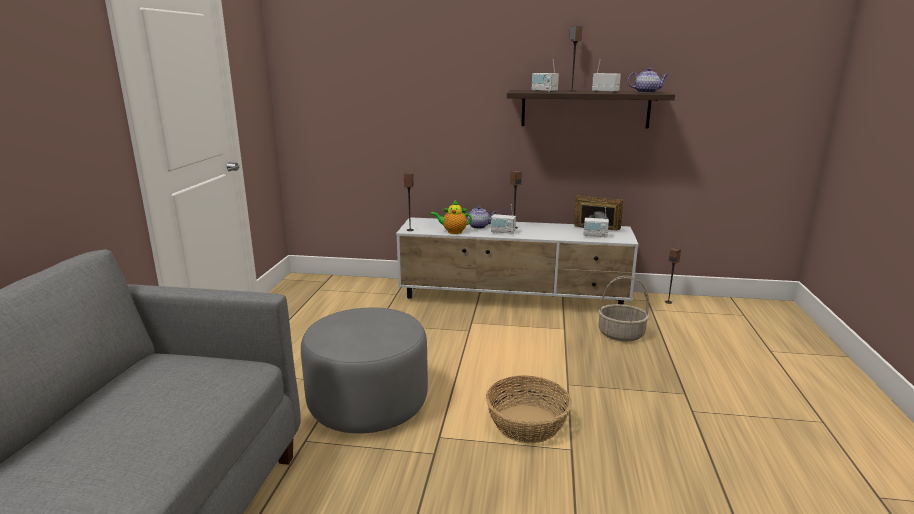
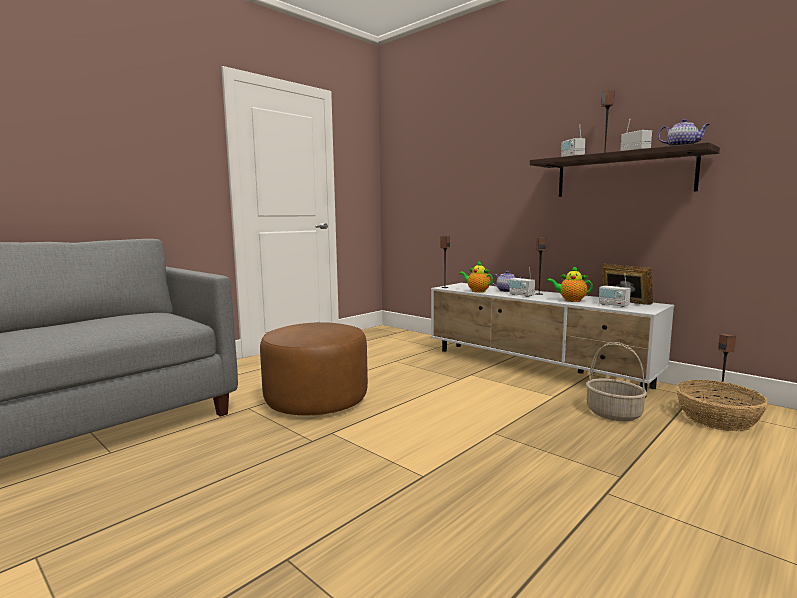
camera: 35 degrees right, 10 degrees down
(368, 403) = (316, 401): grey ottoman -> brown ottoman
(527, 423) = (413, 447): basket -> basket (718, 419)
(554, 234) = (570, 300): none -> teapot

